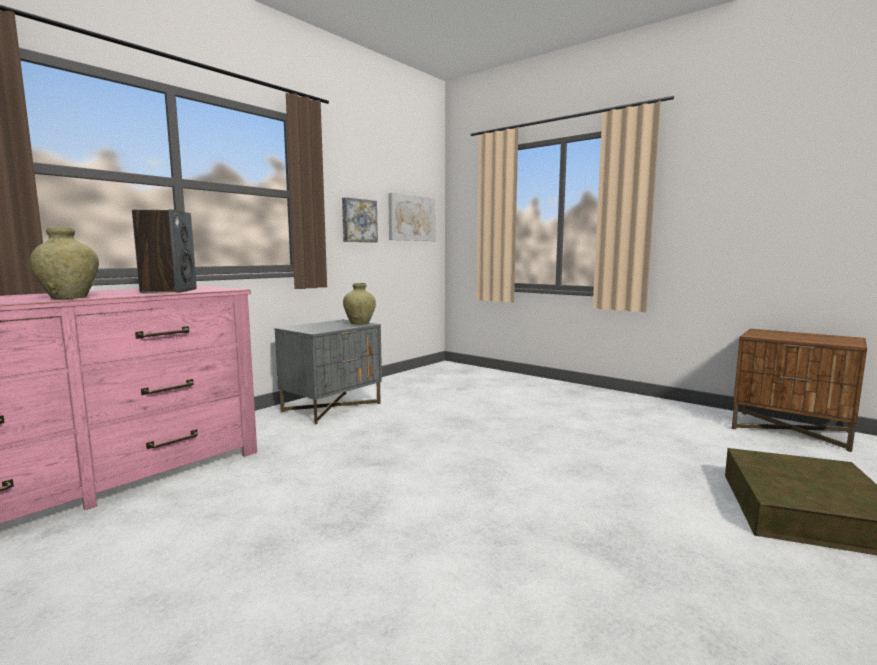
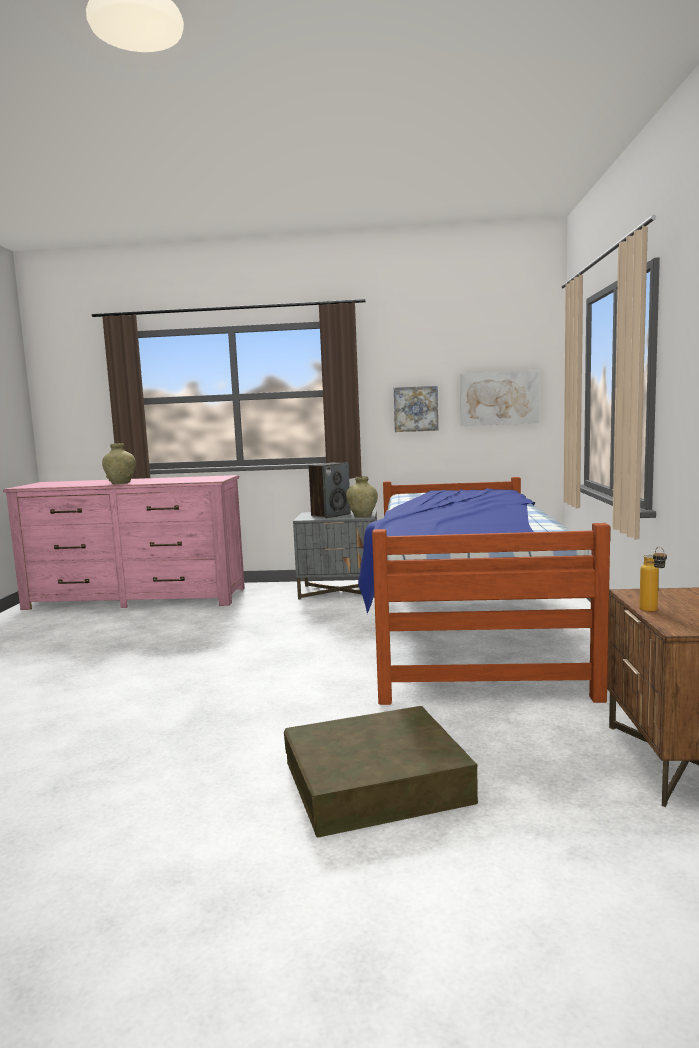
camera: 55 degrees right, 0 degrees up
(169, 291) = (182, 480): speaker -> speaker (330, 515)
(505, 404) = (464, 627): none -> bed
(806, 341) = (652, 612): none -> bottle

